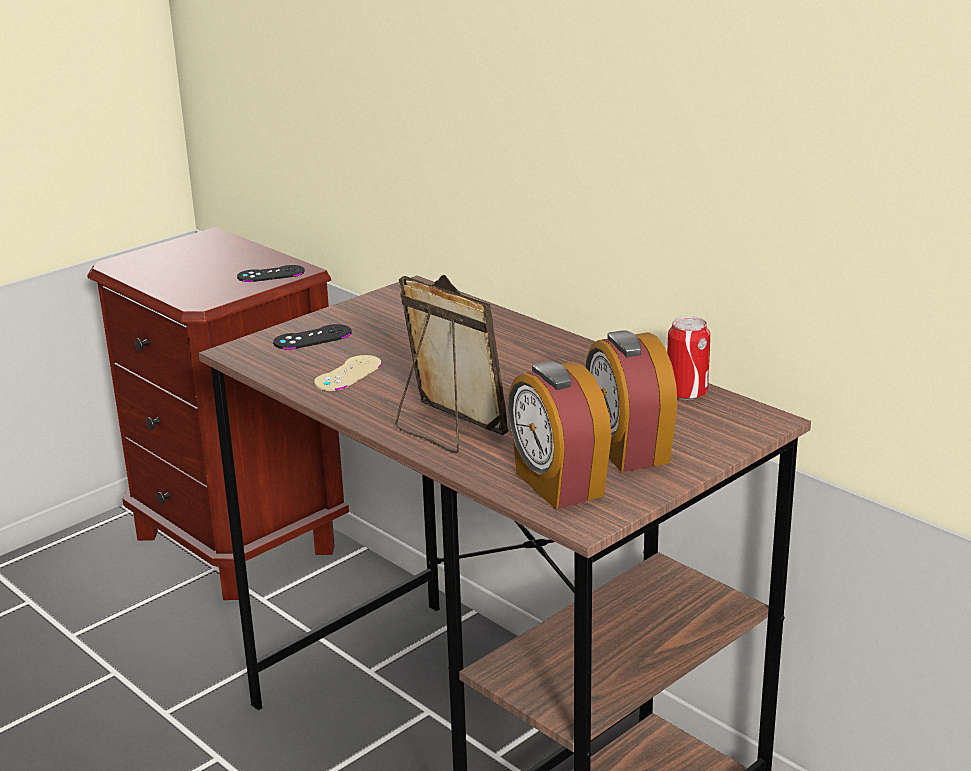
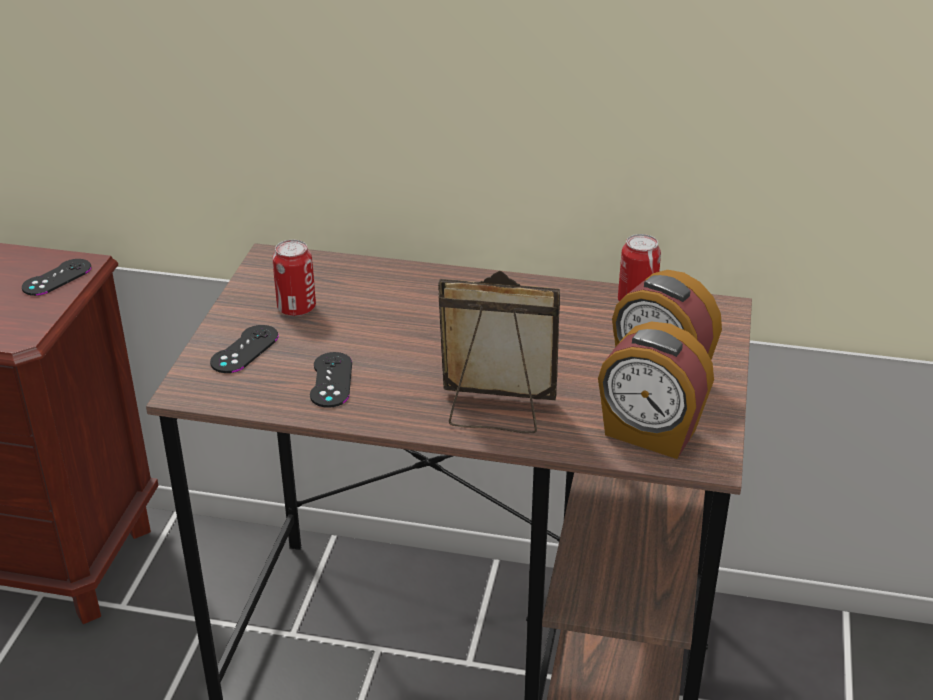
camera: 35 degrees left, 10 degrees up
(348, 374) = (331, 380): beige game controller -> black game controller
(388, 322) = (296, 308): none -> can

